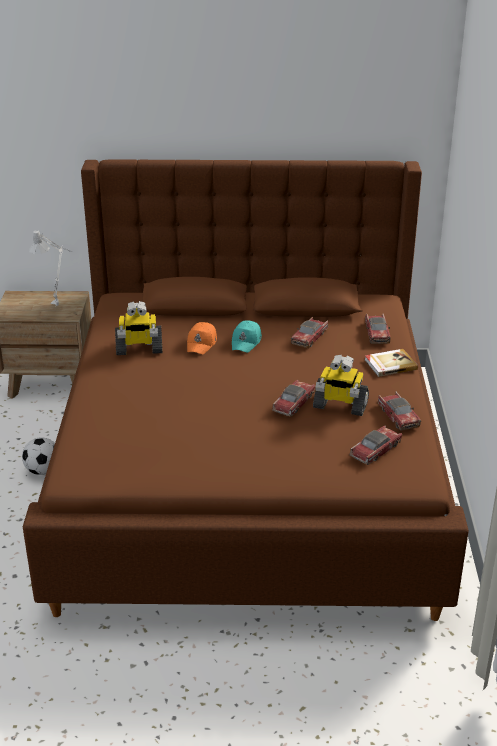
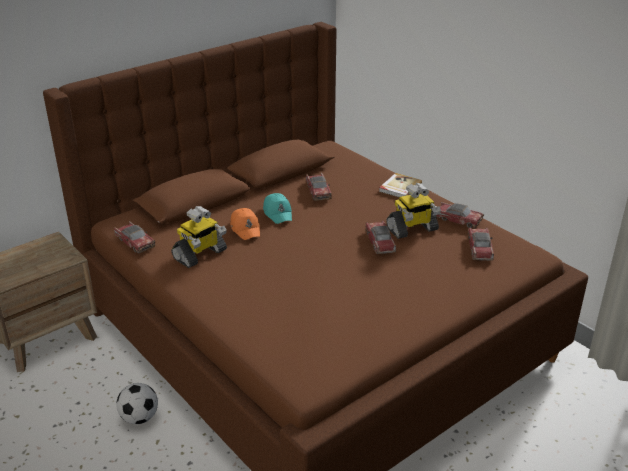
camera: 40 degrees left, 0 degrees up
(59, 304) = (45, 253): grey table lamp -> none
(377, 333) = (359, 170): toy car -> toy car (135, 242)

